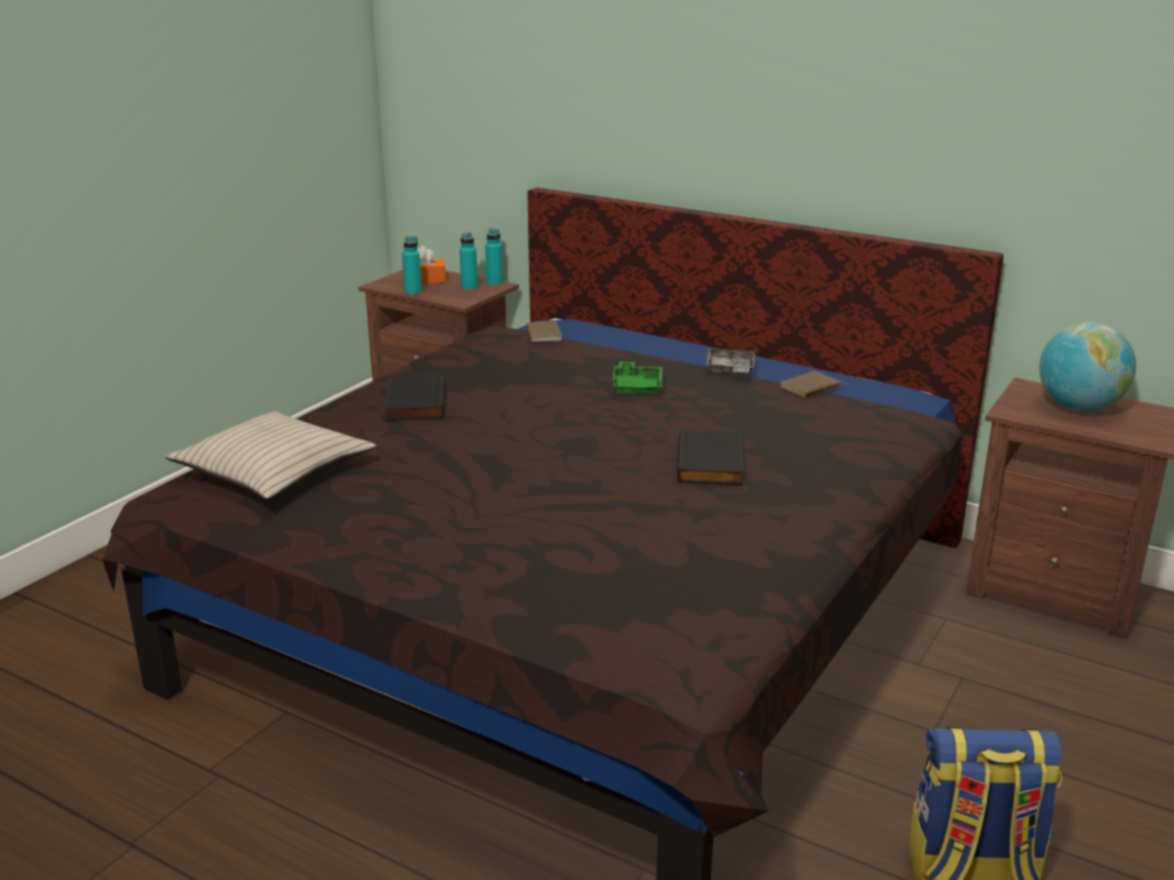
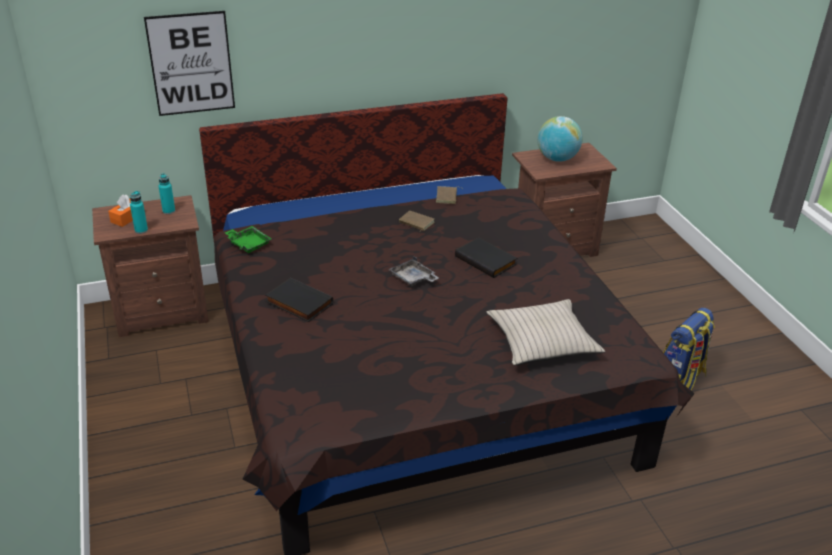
camera: 50 degrees left, 10 degrees up
(274, 471) = (320, 384): beige pillow -> beige pillow (542, 341)
(494, 283) = (176, 201): turquoise bottle -> none
(539, 94) = (191, 63): none -> picture
(542, 334) = (269, 224): brown book -> brown book (416, 223)
(636, 387) = (379, 235): green tray -> green tray (248, 244)
(730, 370) = (398, 203): grey tray -> grey tray (413, 279)

